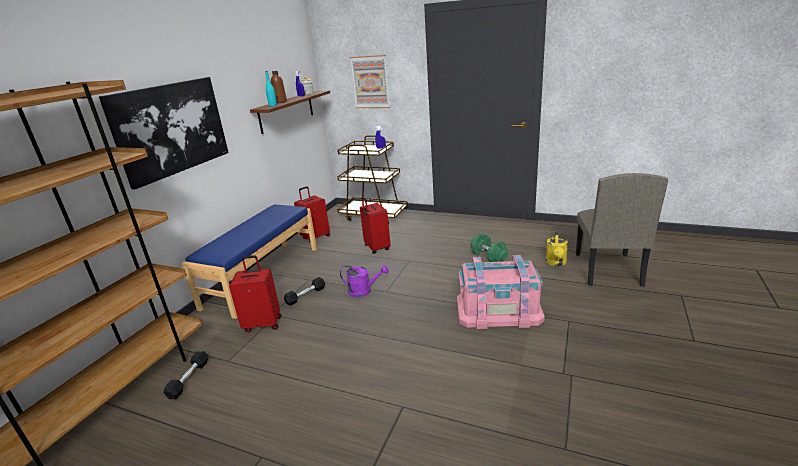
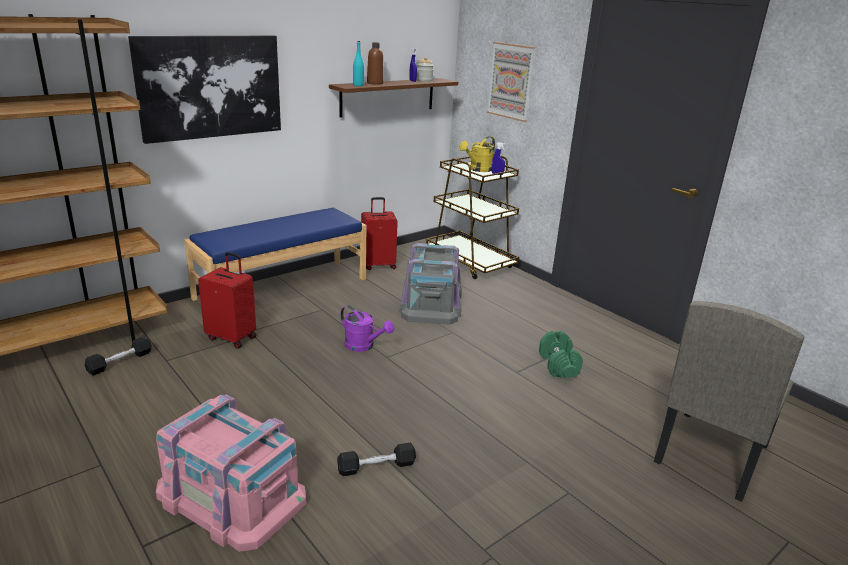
camera: 25 degrees right, 0 degrees up
(306, 295) = (301, 326): black dumbbell -> black dumbbell (376, 467)
(376, 248) = (430, 303): red suitcase -> grey storage box
(498, 310) = (492, 436): pink storage box -> pink storage box (232, 495)
(556, 263) = (641, 413): yellow watering can -> yellow watering can (478, 170)

